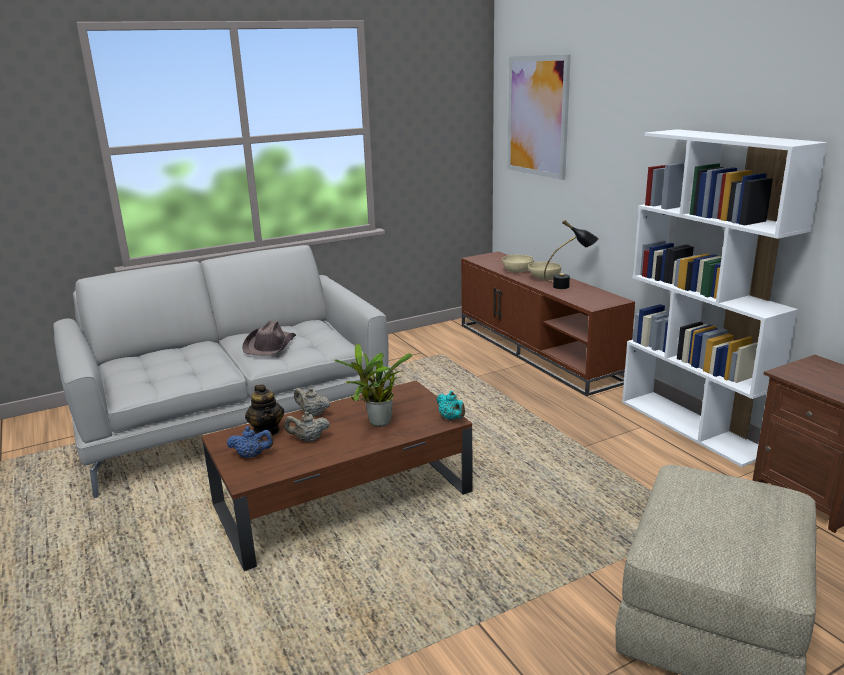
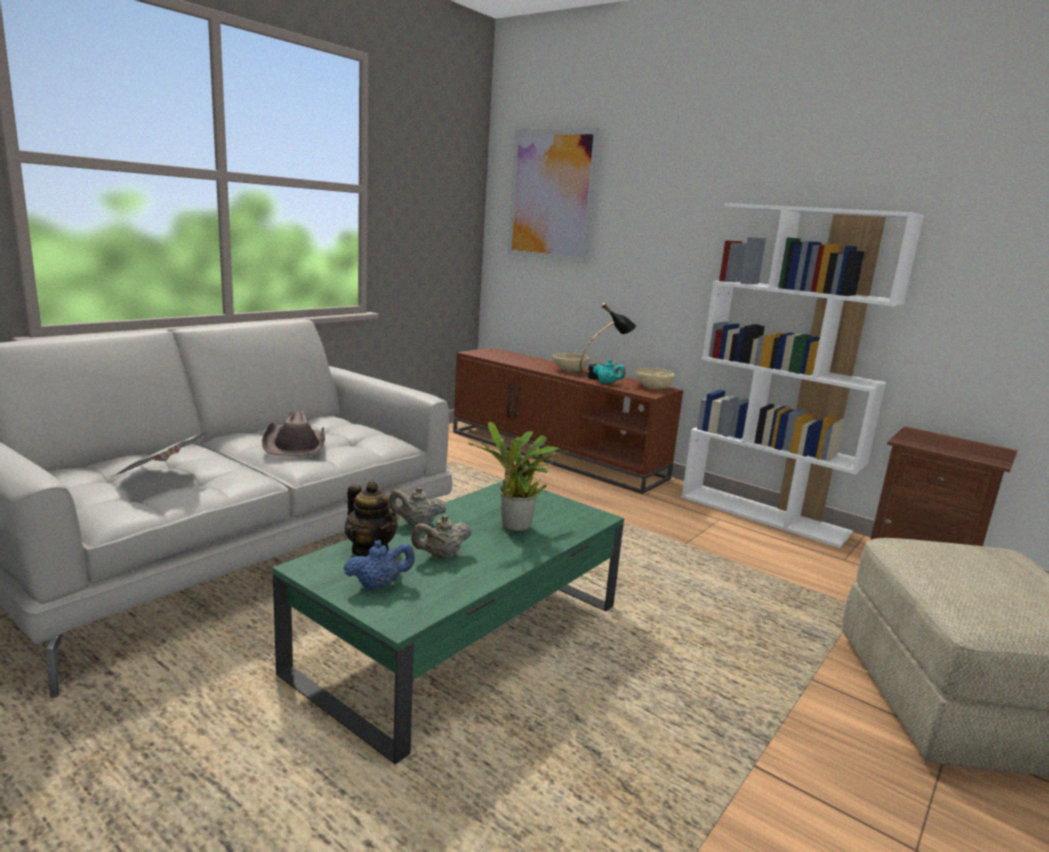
camera: 25 degrees left, 5 degrees down
(171, 366) = (161, 476): none -> newspaper
(344, 498) = (464, 637): brown coffee table -> green coffee table
(451, 418) = (596, 515): turquoise teapot -> turquoise teapot (607, 383)
(517, 271) = (533, 364): beige bowl -> beige bowl (653, 387)

